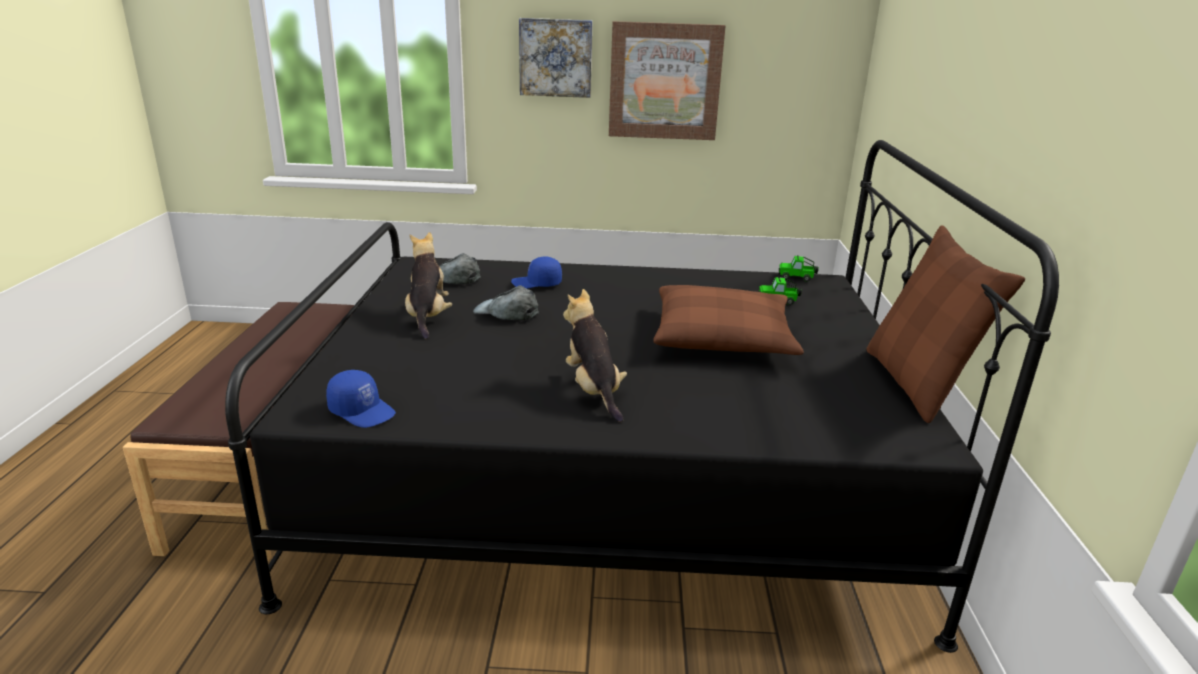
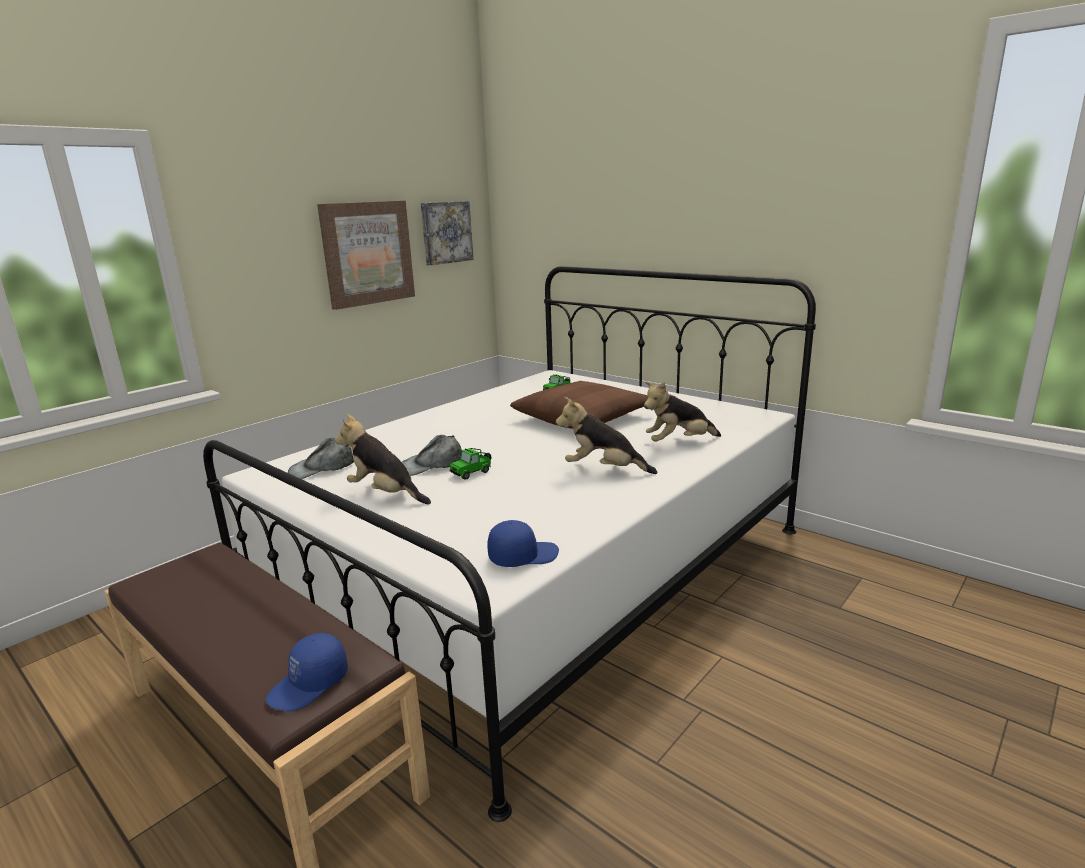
camera: 50 degrees left, 5 degrees down
(537, 284) = (399, 443): blue cap -> blue cap (309, 685)
(556, 57) = (273, 243): picture -> picture (445, 232)
(611, 476) = (536, 568): black bed -> white bed
(732, 410) = (679, 443): none -> plush toy
(797, 278) = (534, 379): toy car -> toy car (472, 472)
(917, 384) = (702, 398): brown pillow -> none

